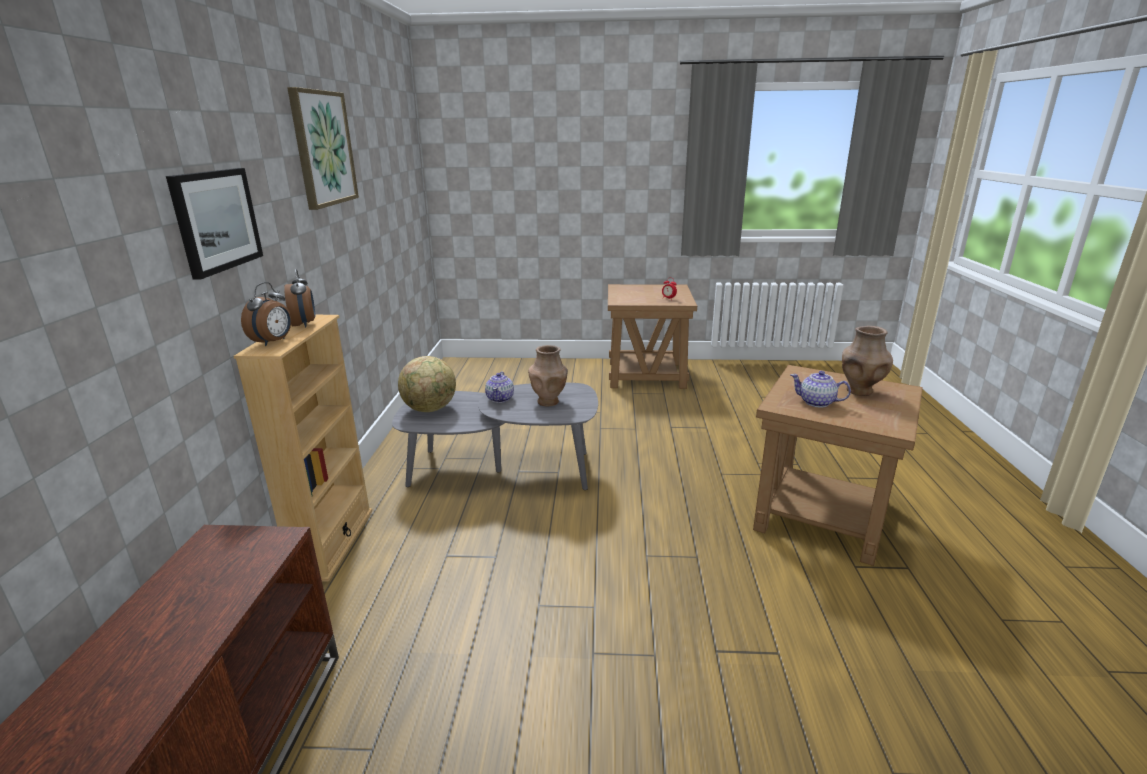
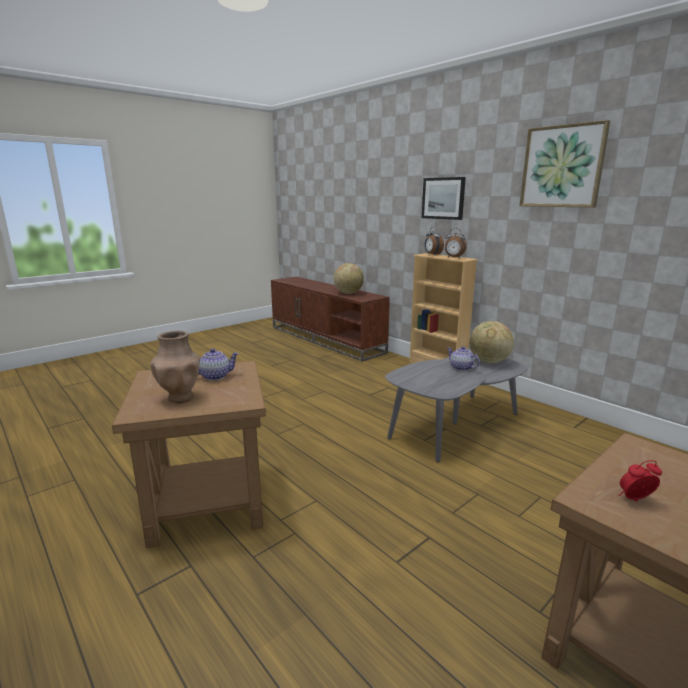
camera: 135 degrees right, 5 degrees down
(187, 608) = (348, 293): none -> globe
(548, 402) = (432, 377): brown vase -> none

